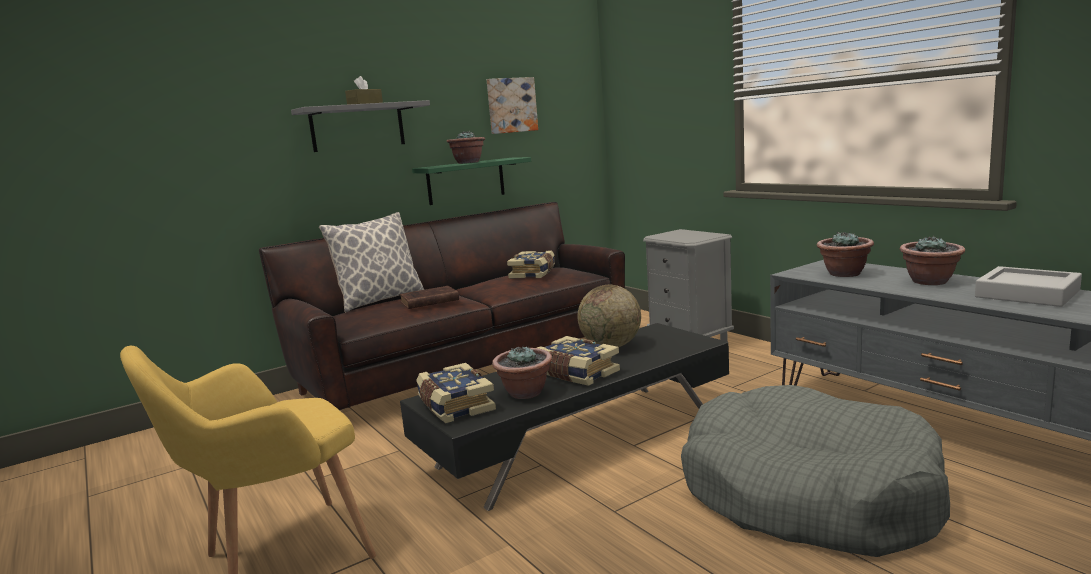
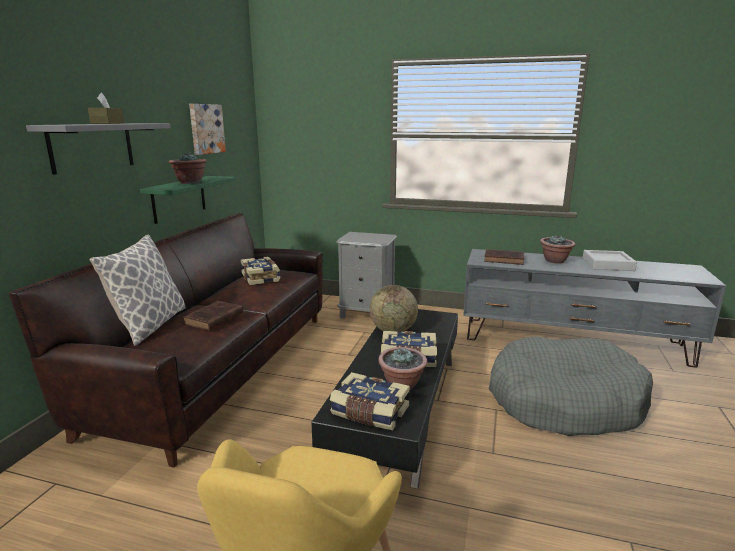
camera: 40 degrees left, 5 degrees up
(844, 274) = (505, 260): potted plant -> brown book

